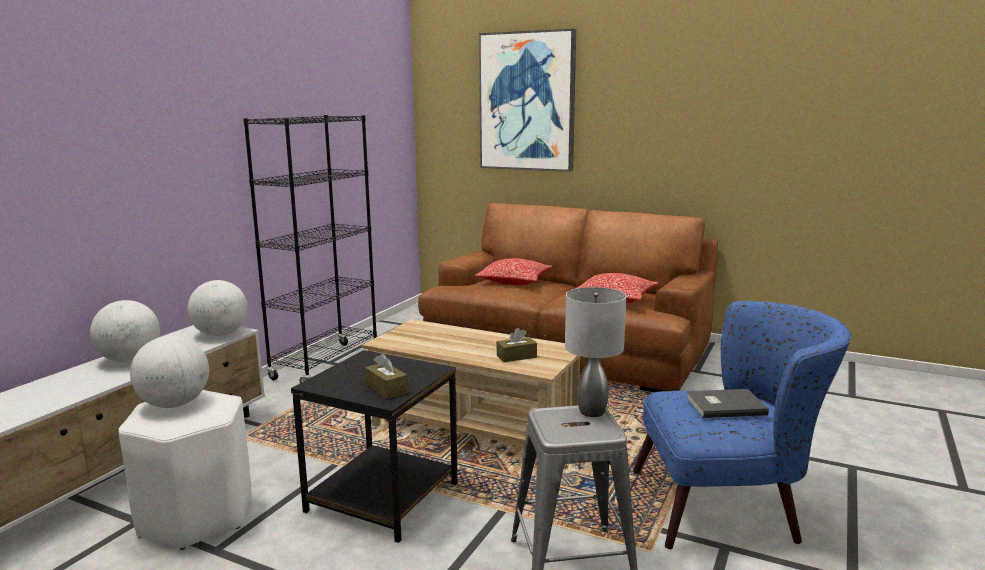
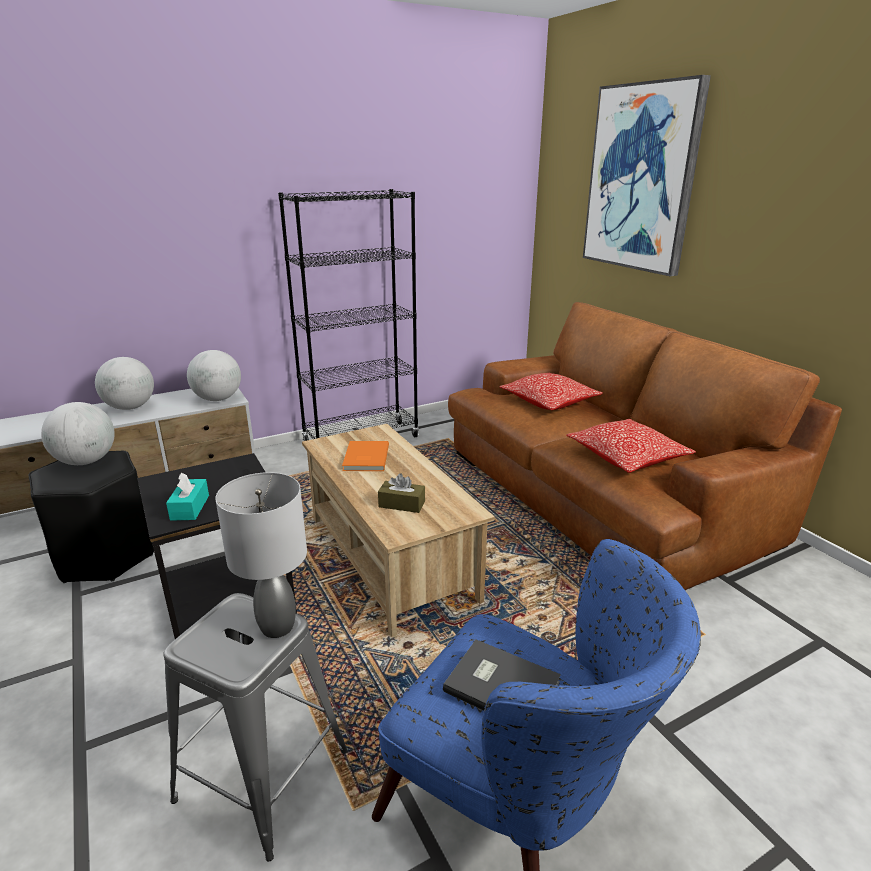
camera: 35 degrees right, 10 degrees up
(196, 516) = (106, 556): white stool -> black stool
(386, 388) = (190, 507): brown tissue box -> turquoise tissue box
(437, 341) = (364, 458): none -> orange book

